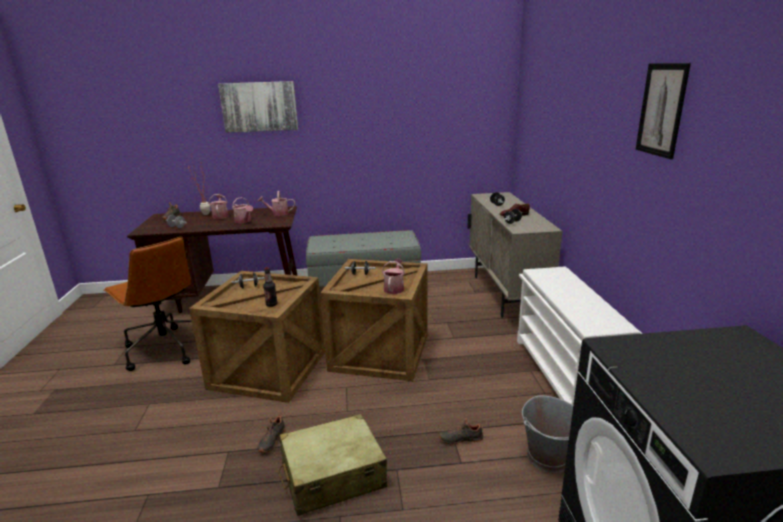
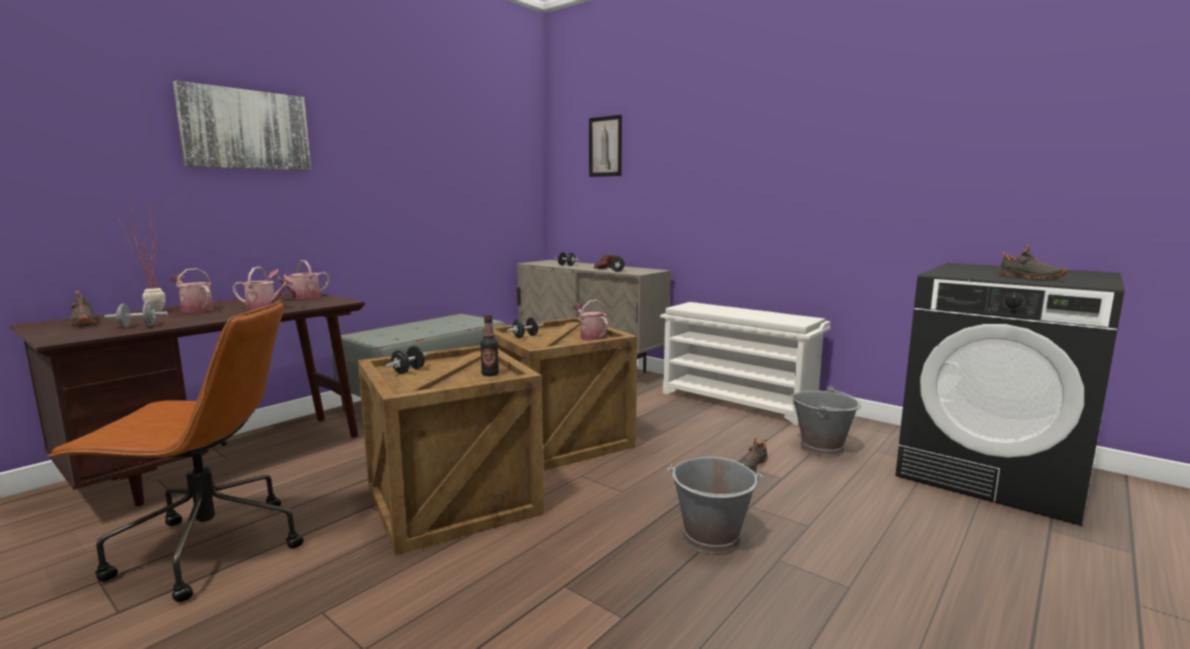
camera: 45 degrees left, 10 degrees down
(271, 440) = (594, 550): black shoe -> black shoe (1029, 277)
(332, 475) = (712, 539): beige suitcase -> grey bucket
(661, 110) = (803, 126): picture -> picture (605, 146)

